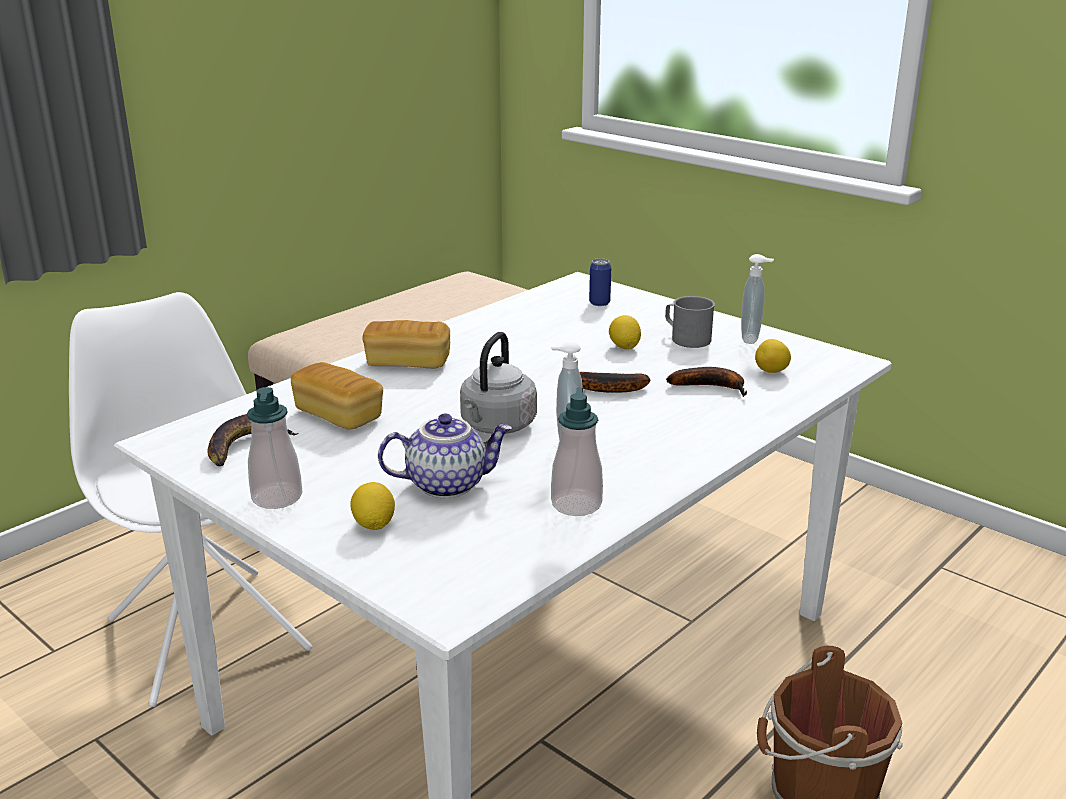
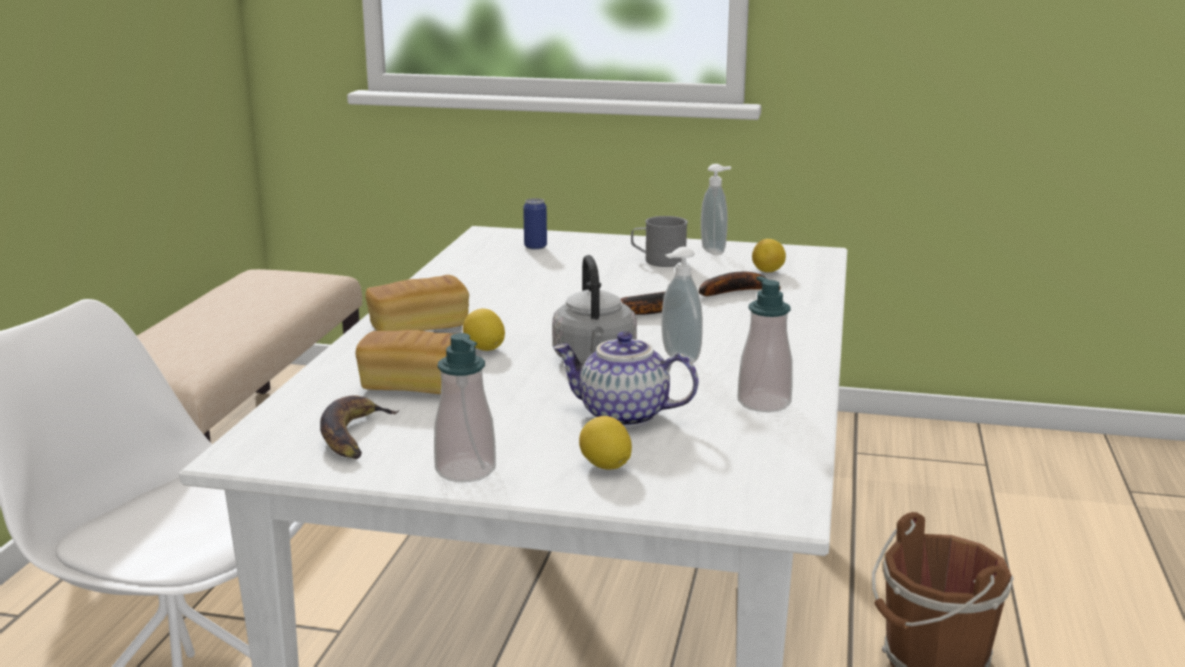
camera: 30 degrees left, 5 degrees down
(447, 484) = (622, 416): teapot -> teapot turned 120 degrees counterclockwise
(624, 347) = (614, 277): lemon -> lemon (484, 349)

